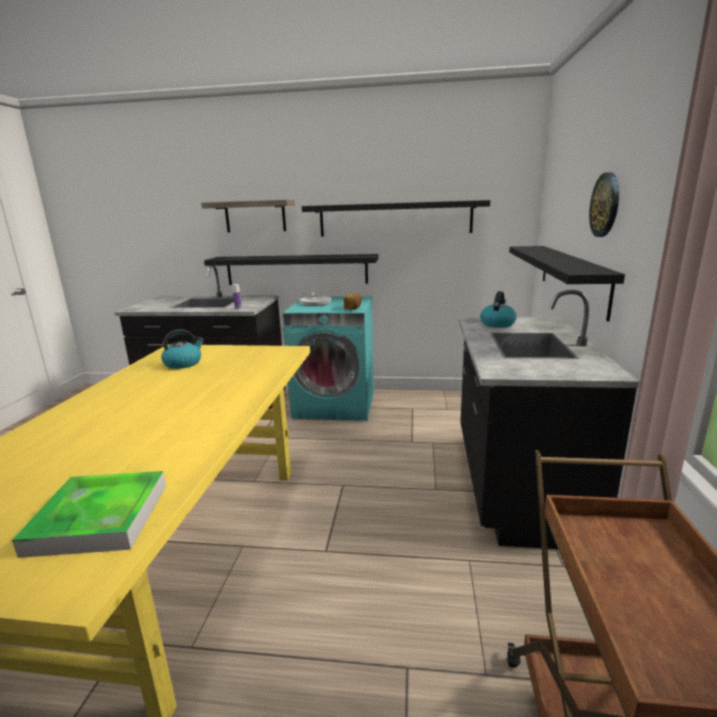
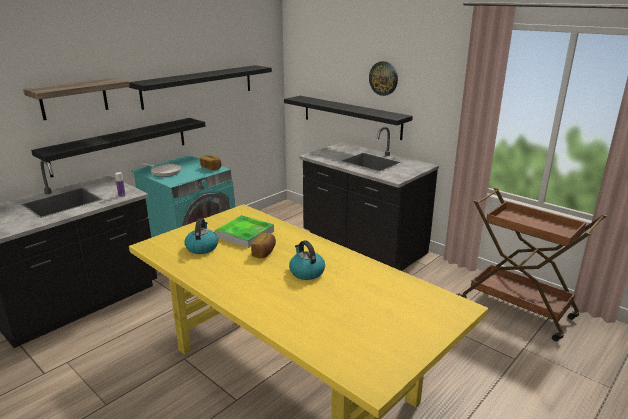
camera: 55 degrees left, 5 degrees up
(100, 518) = (412, 299): tray -> tray (245, 234)
(193, 387) = (264, 252): none -> bread
(497, 324) = (328, 154): kettle -> kettle (306, 272)

